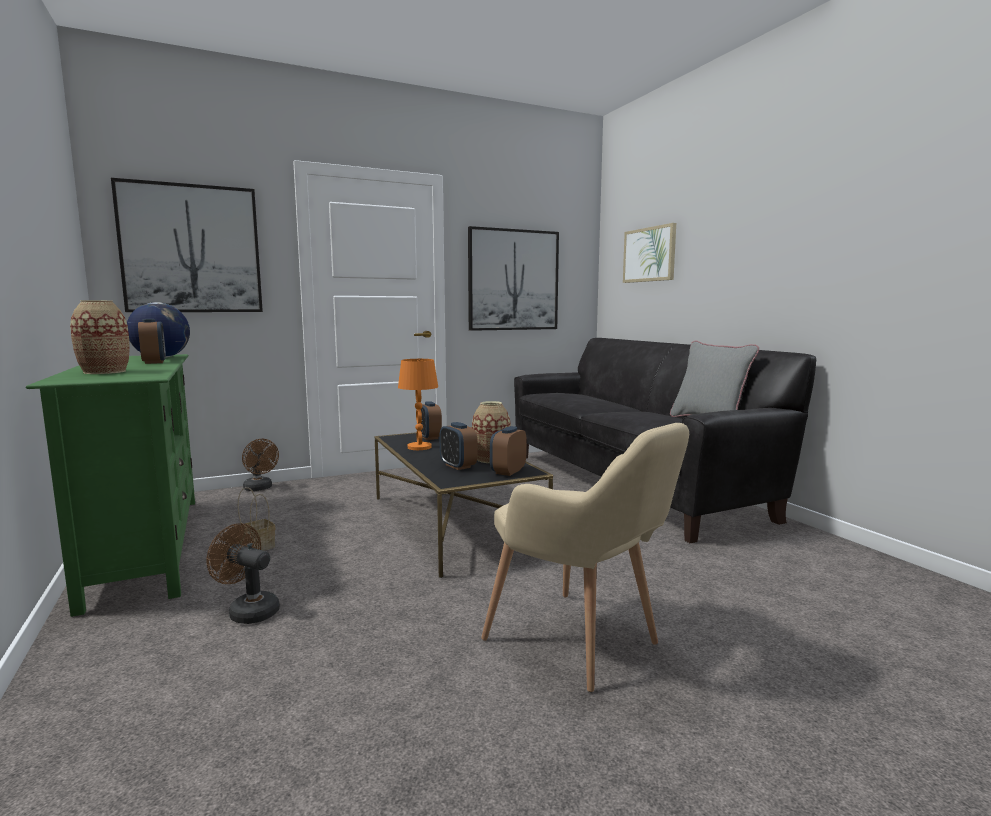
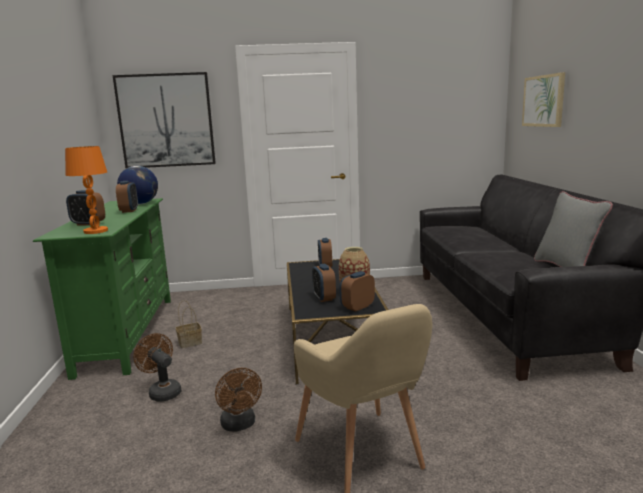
camera: 20 degrees right, 5 degrees up
(105, 372) = (88, 224): vase -> alarm clock
(260, 488) = (216, 293): brown fan -> brown fan (240, 425)
(419, 447) = (310, 276): orange table lamp -> orange table lamp (95, 231)
(513, 280) = (420, 126): picture -> none

